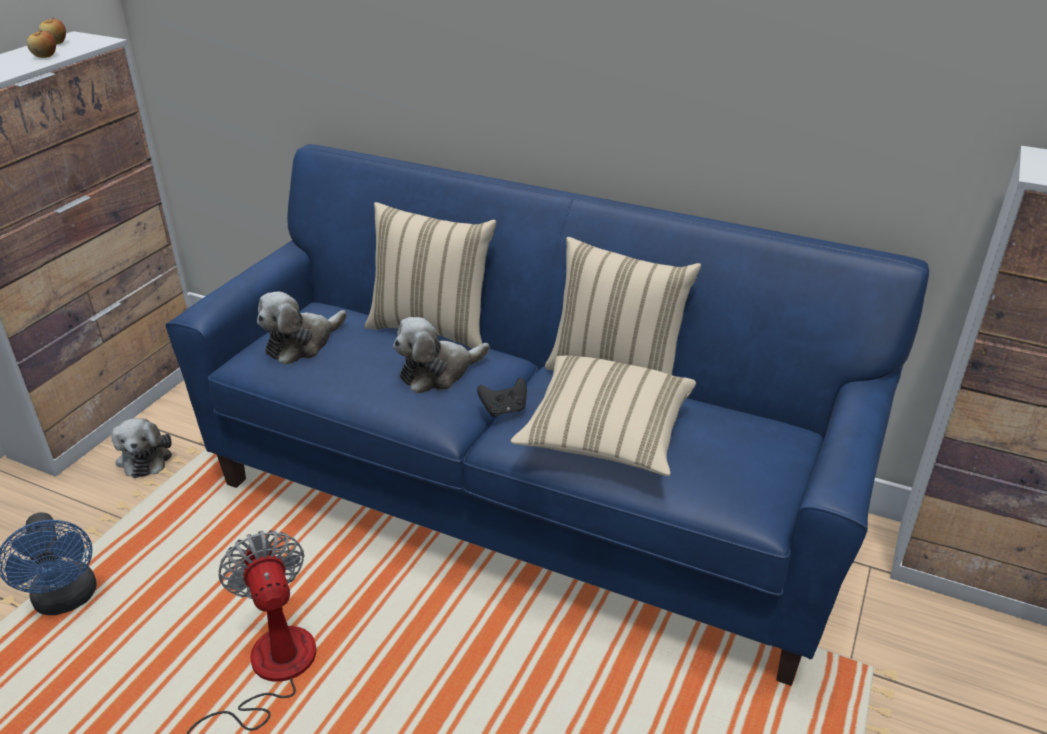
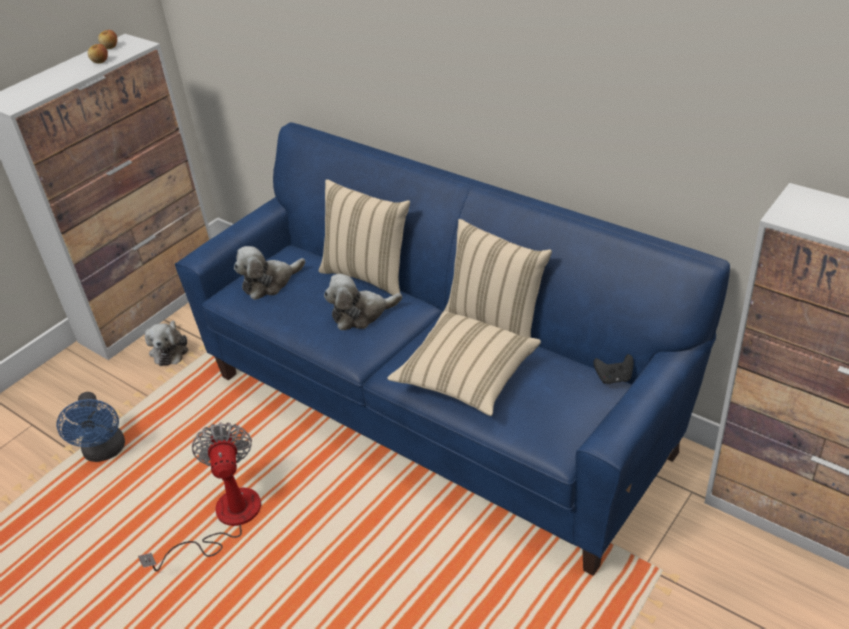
camera: 15 degrees right, 5 degrees up
(504, 410) = (400, 349): black game controller -> black game controller (613, 378)

